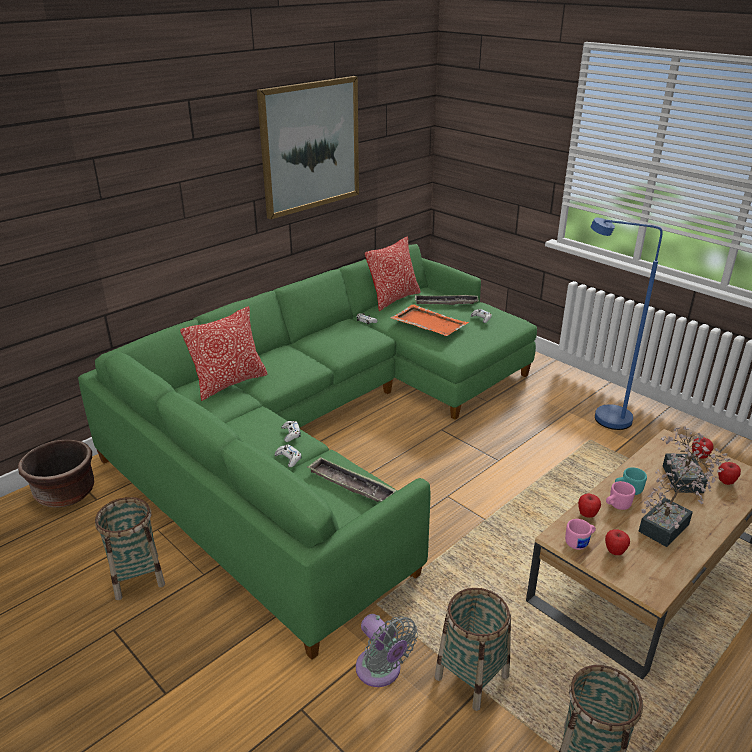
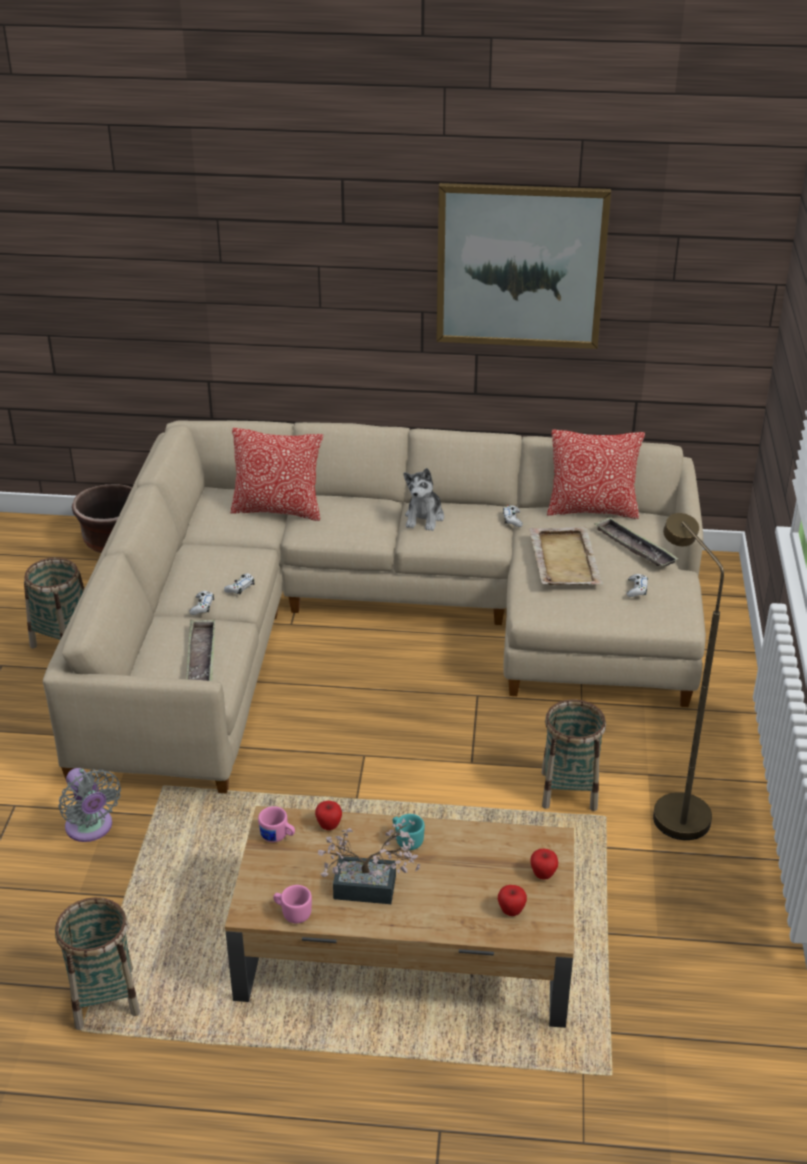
camera: 50 degrees right, 5 degrees up
(322, 343) = (424, 518): none -> plush toy
(328, 429) = (377, 622): green sofa -> beige sofa
(381, 671) = (91, 828): grey fan -> grey fan turned 45 degrees counterclockwise
(428, 323) = (564, 559): orange tray -> beige tray
(471, 677) = (133, 885): basket -> basket (569, 790)
(602, 418) = (672, 808): blue floor lamp -> brown floor lamp
(614, 551) = (287, 865): apple -> none
(616, 505) = (368, 841): pink mug -> pink mug (293, 913)
(683, 482) = (470, 877): potted plant -> none

